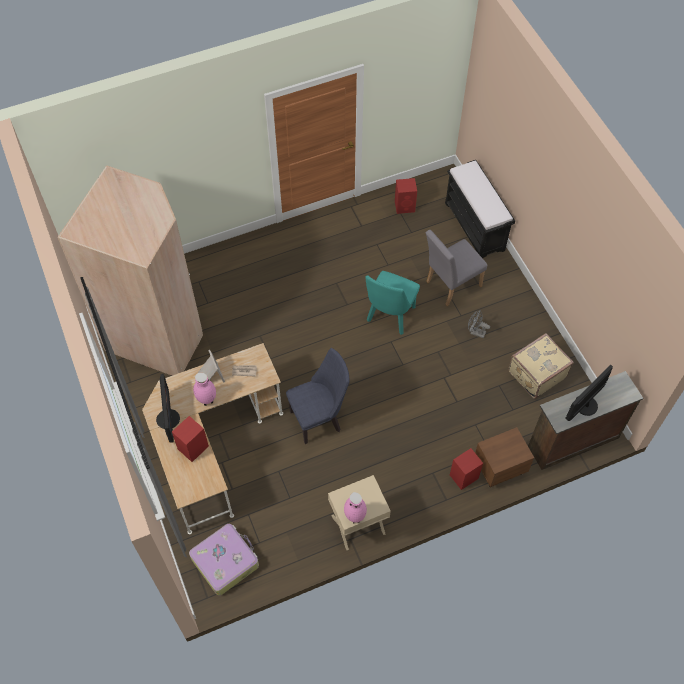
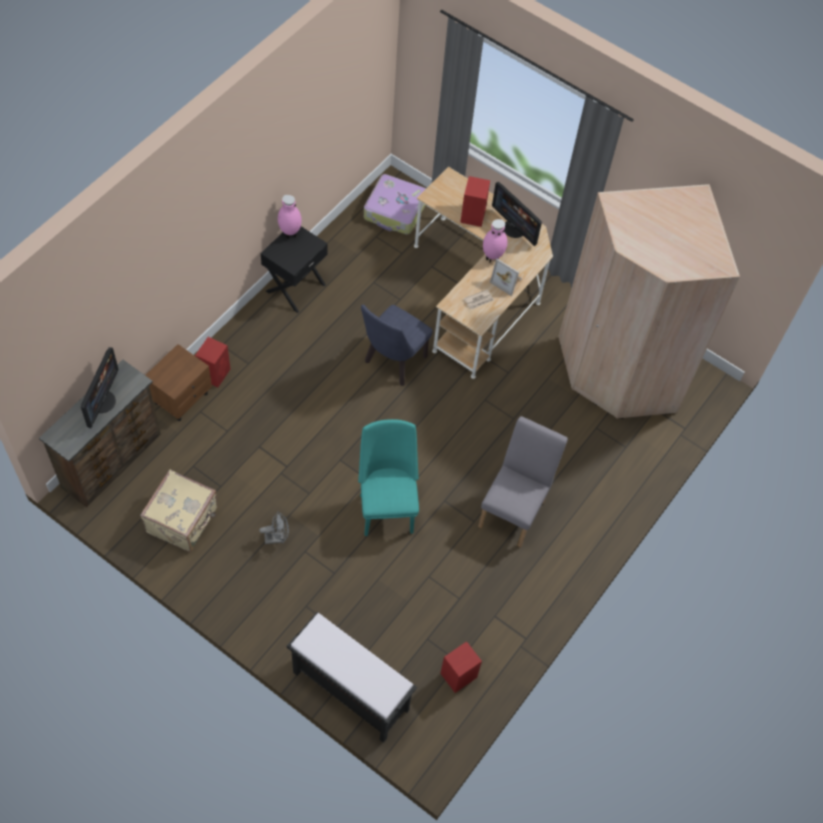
camera: 145 degrees right, 0 degrees up
(358, 525) = (295, 287): beige nightstand -> black nightstand
(450, 285) = (338, 585): grey chair -> grey chair (514, 509)

